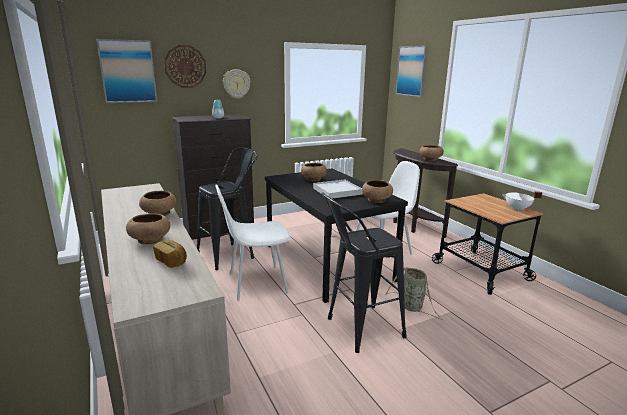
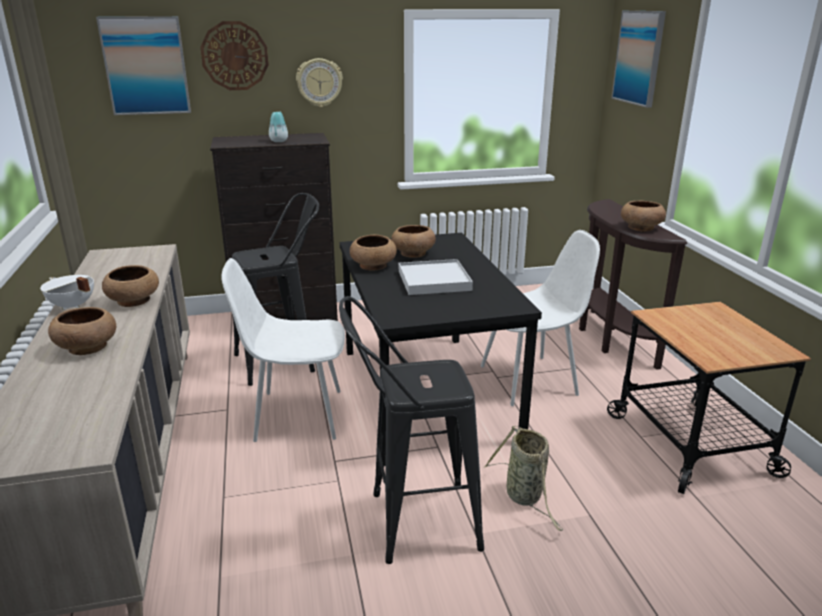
camera: 15 degrees right, 5 degrees up
(171, 261) = (87, 390): bread -> none
(376, 200) = (487, 305): brown bowl -> brown bowl (373, 266)
(517, 209) = (763, 343): white cooking pot -> white cooking pot (72, 306)

